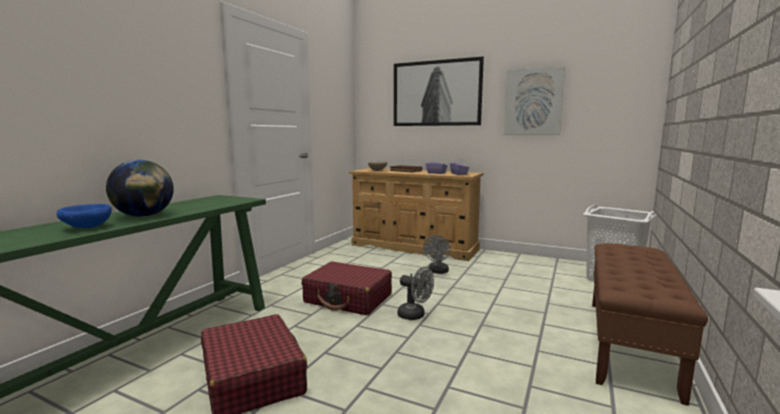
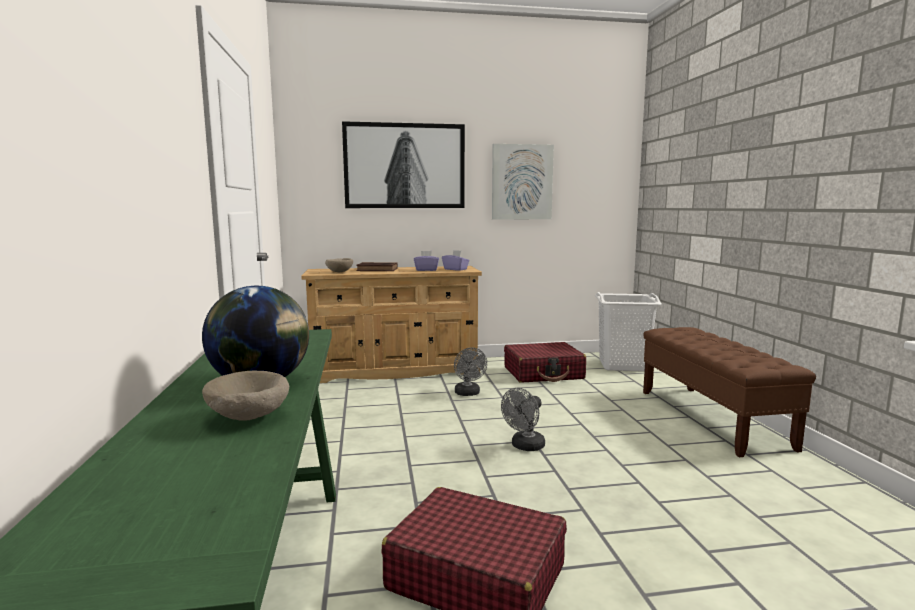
camera: 35 degrees left, 0 degrees up
(86, 228) = (247, 418): blue bowl -> beige bowl
(348, 299) = (424, 450): red suitcase -> red suitcase (543, 373)
(415, 315) = (525, 447): grey fan -> grey fan turned 135 degrees clockwise

